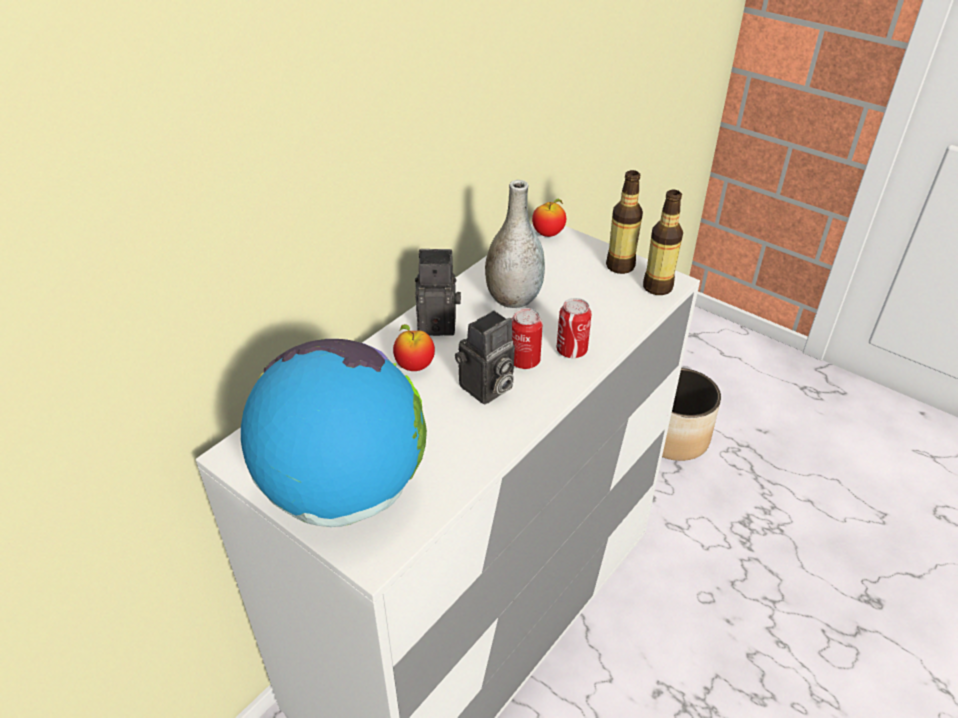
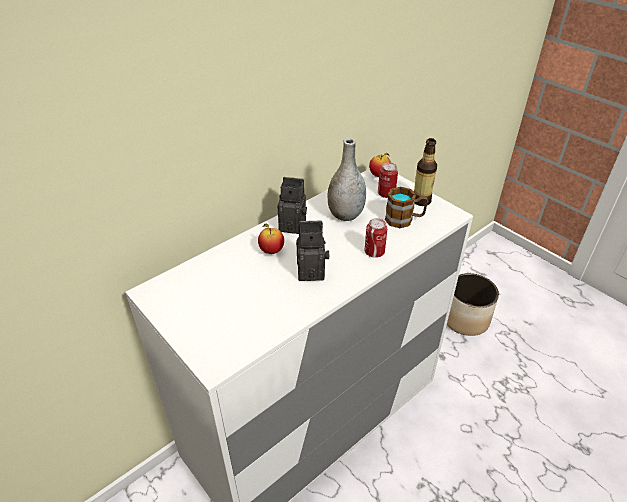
camera: 10 degrees right, 0 degrees up
(344, 490) = (208, 323): globe -> none
(486, 389) = (312, 270): camera -> camera turned 150 degrees counterclockwise
(524, 361) = (342, 255): can -> can (386, 194)
(603, 296) = (404, 219): none -> mug
(657, 287) = (442, 217): bottle -> none

